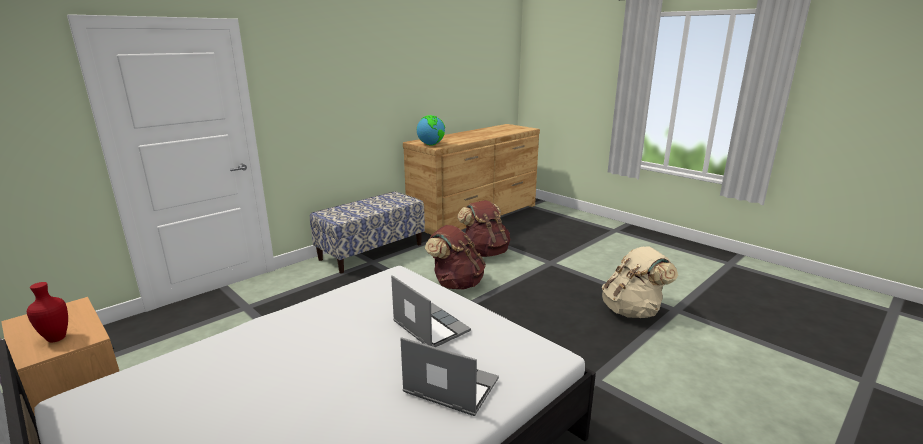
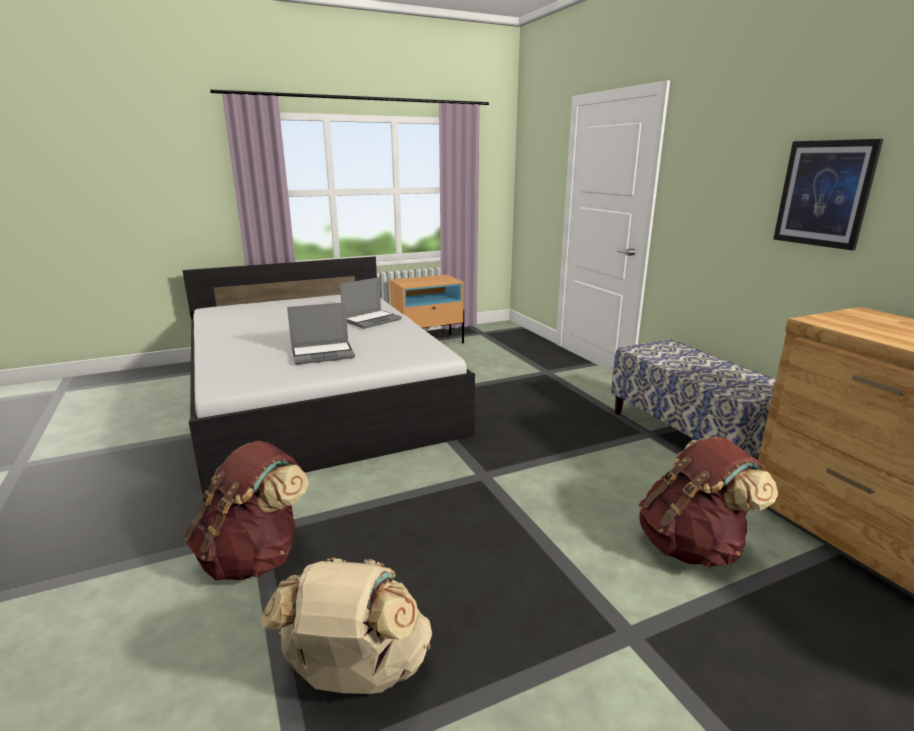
camera: 110 degrees right, 0 degrees up
(58, 338) = (414, 281): red vase -> none
(373, 94) = (824, 194): none -> picture
(431, 145) = (837, 319): globe -> none
(449, 387) = (245, 351): laptop -> laptop (372, 320)
(456, 284) = (559, 486): brown backpack -> brown backpack (254, 557)

